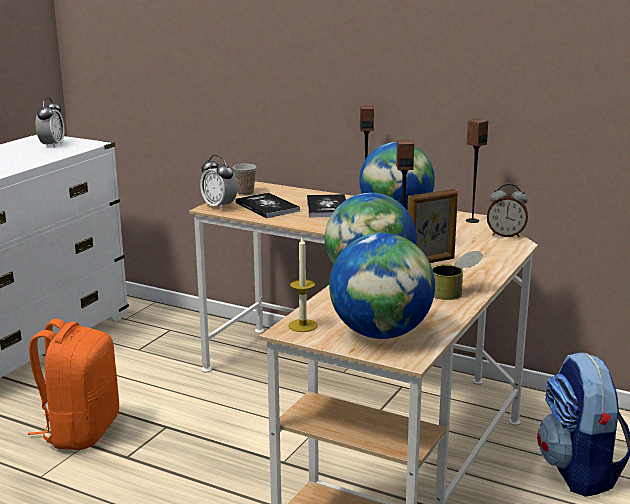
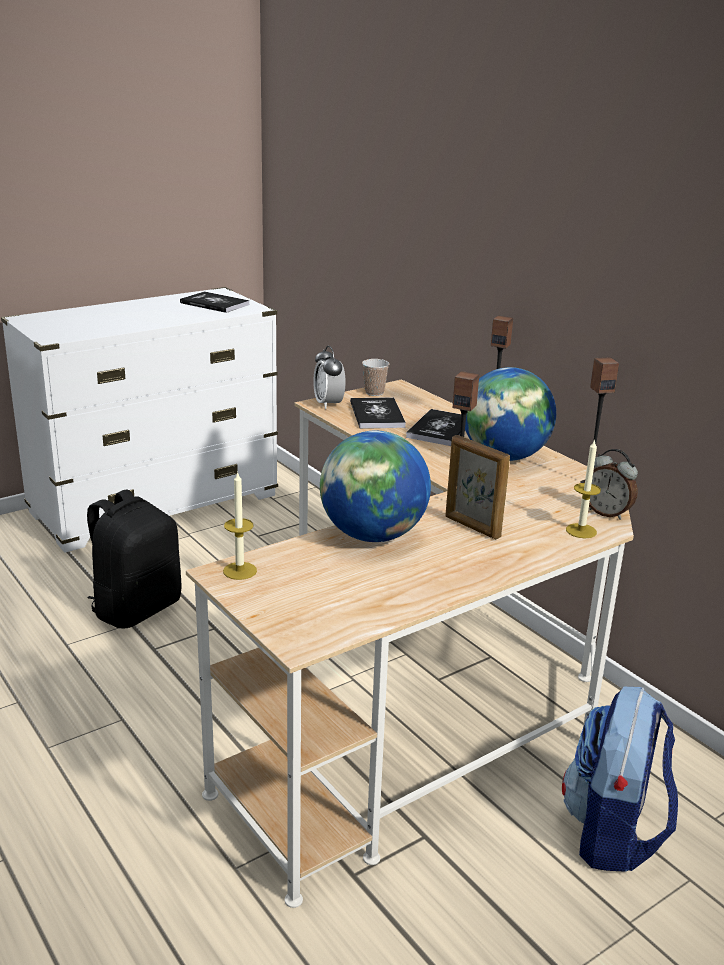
camera: 25 degrees right, 5 degrees up
(52, 145) = (214, 304): alarm clock -> book
(80, 431) = (136, 608): orange backpack -> black backpack
(381, 334) = (306, 605): globe -> none
(430, 262) = (472, 527): picture frame -> picture frame turned 45 degrees clockwise
(454, 292) = (451, 574): can -> none
(503, 248) = (581, 531): none -> candle

